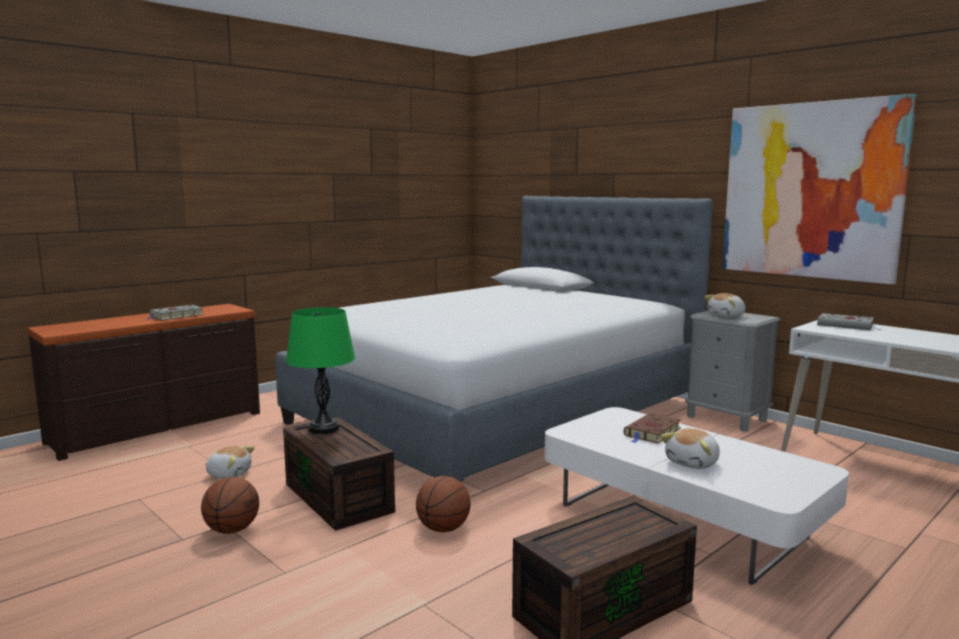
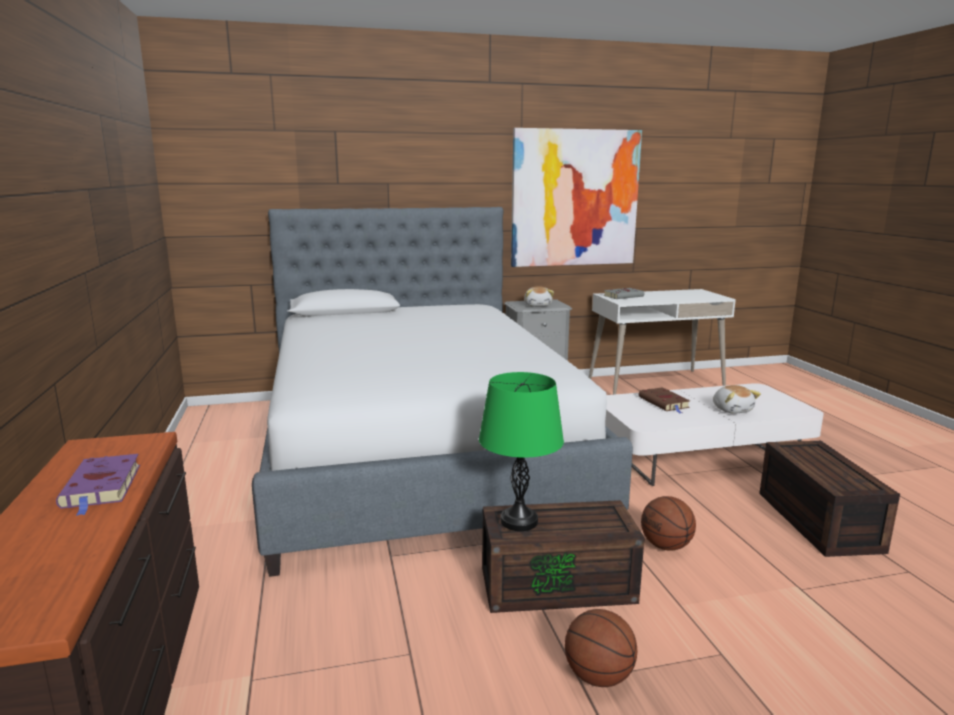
camera: 60 degrees left, 5 degrees up
(175, 316) = (102, 487): grey book -> purple book
(229, 474) = (414, 653): plush toy -> none

